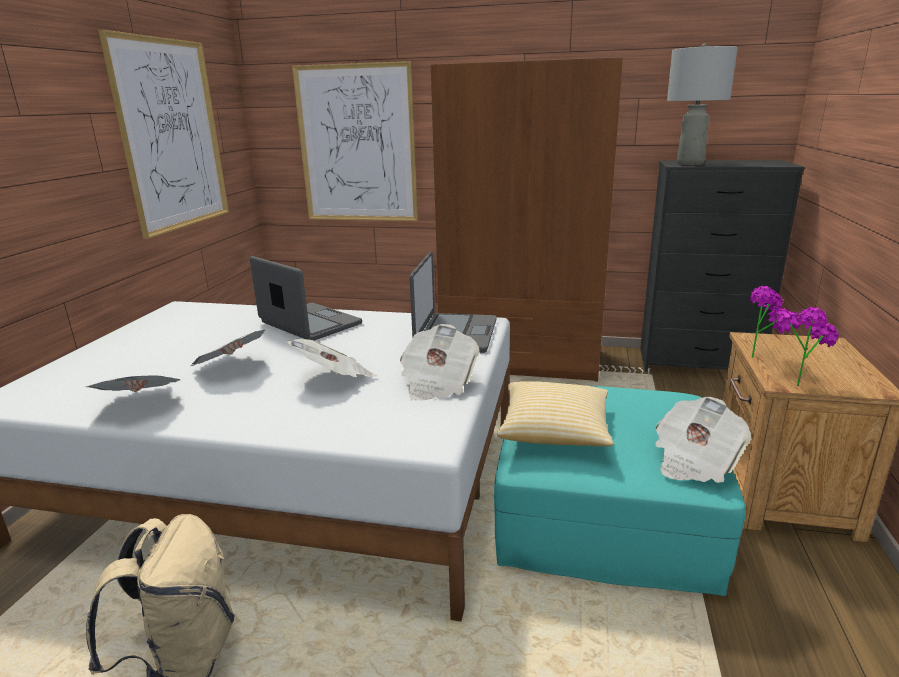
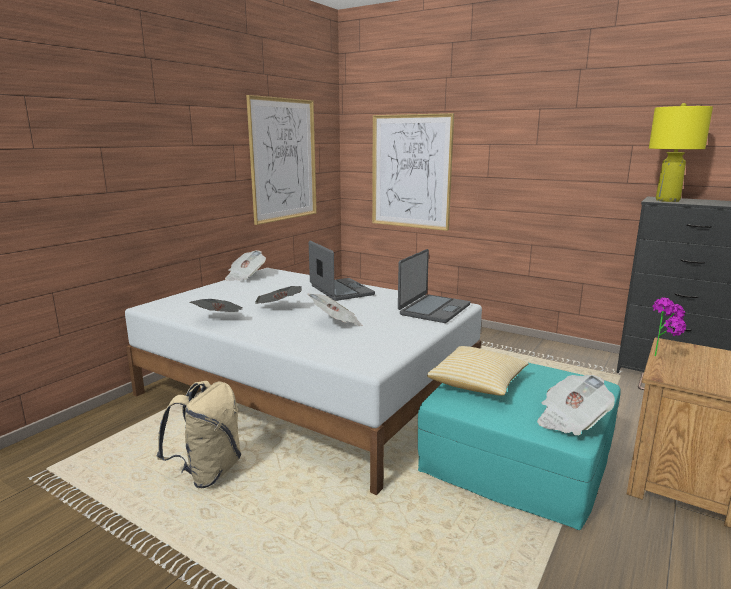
camera: 20 degrees right, 5 degrees down
(437, 383) = (399, 335): newspaper -> newspaper (245, 277)
(521, 360) = (513, 348): brown wardrobe -> none
(690, 164) = (668, 200): grey table lamp -> yellow table lamp
(795, 381) = (675, 376): potted plant -> none

